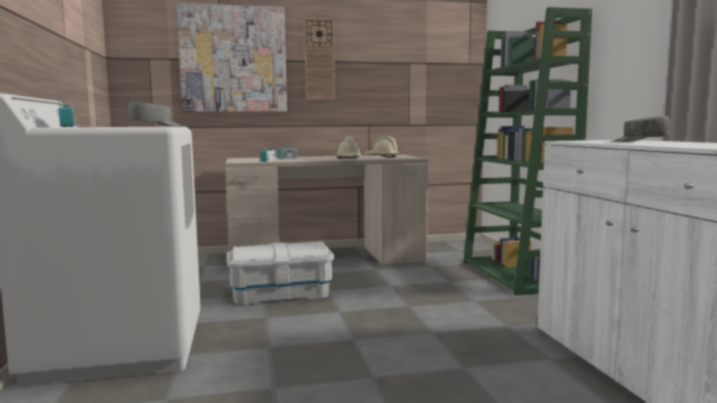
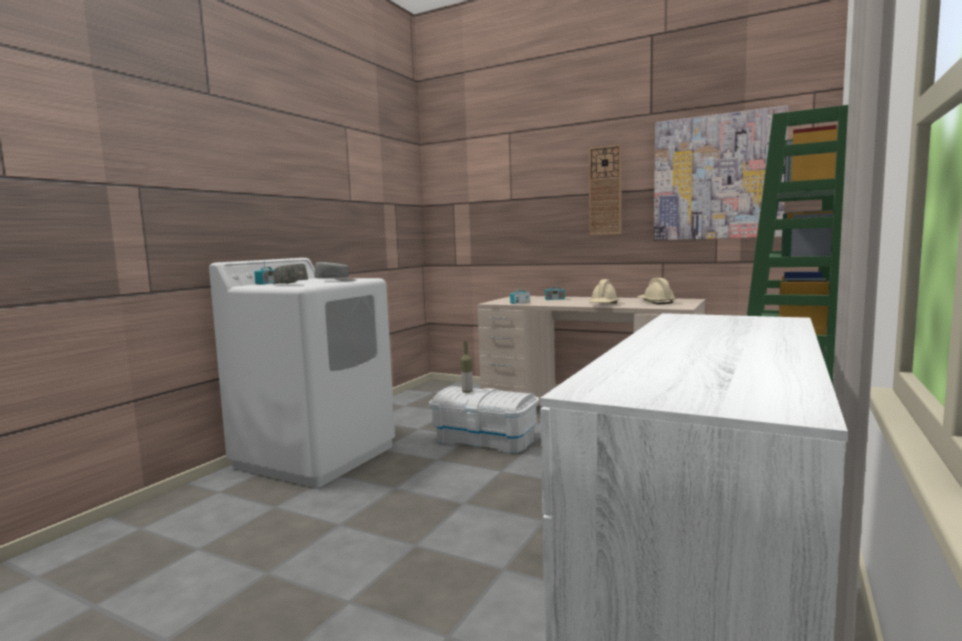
camera: 40 degrees right, 0 degrees up
(233, 59) = (520, 198): picture -> picture (717, 177)
(263, 247) = (467, 391): none -> bottle
(641, 141) = (746, 328): grey cap -> grey cap (289, 284)

